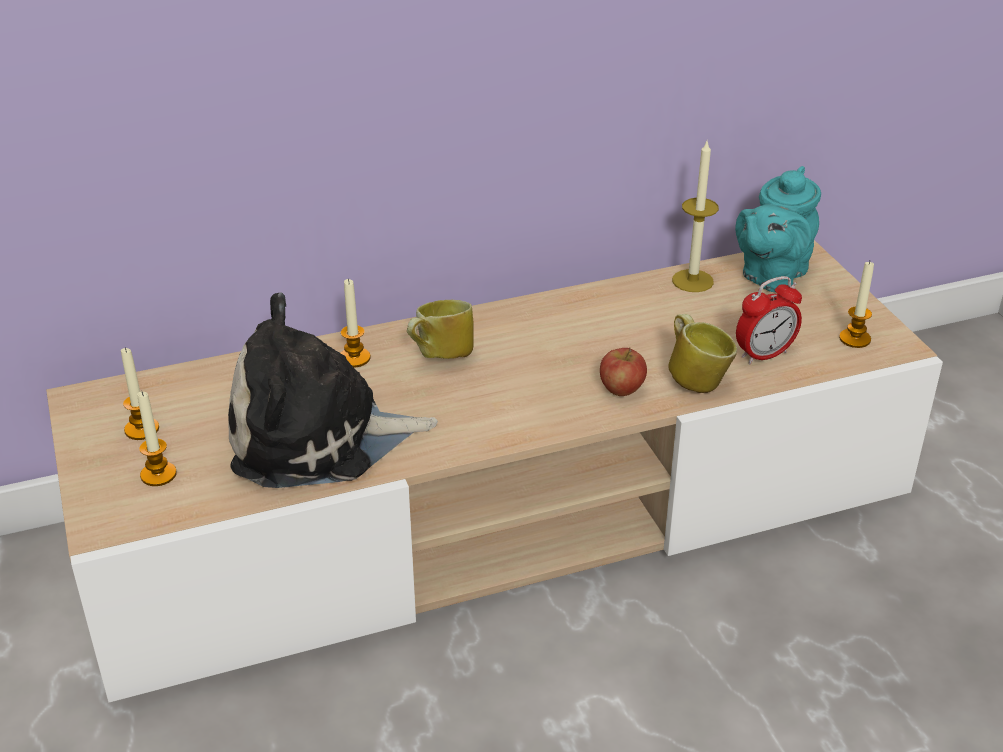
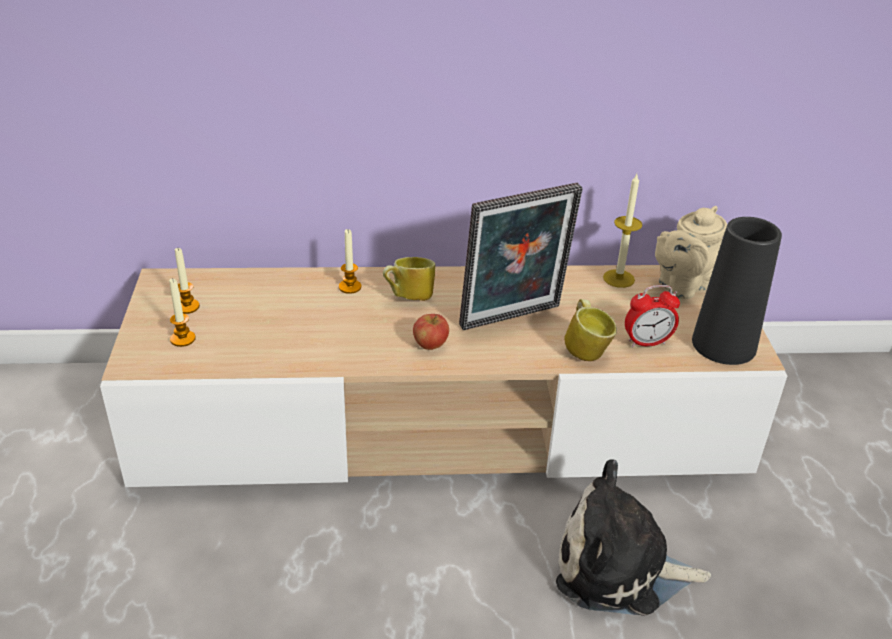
camera: 15 degrees right, 0 degrees up
(318, 437) = (299, 336): plush toy -> plush toy (620, 568)
(587, 359) = (513, 319): none -> picture frame
(621, 389) = (526, 346): apple -> apple (430, 344)
(771, 276) = (681, 286): turquoise teapot -> beige teapot
(854, 339) = (724, 344): candle -> black vase

